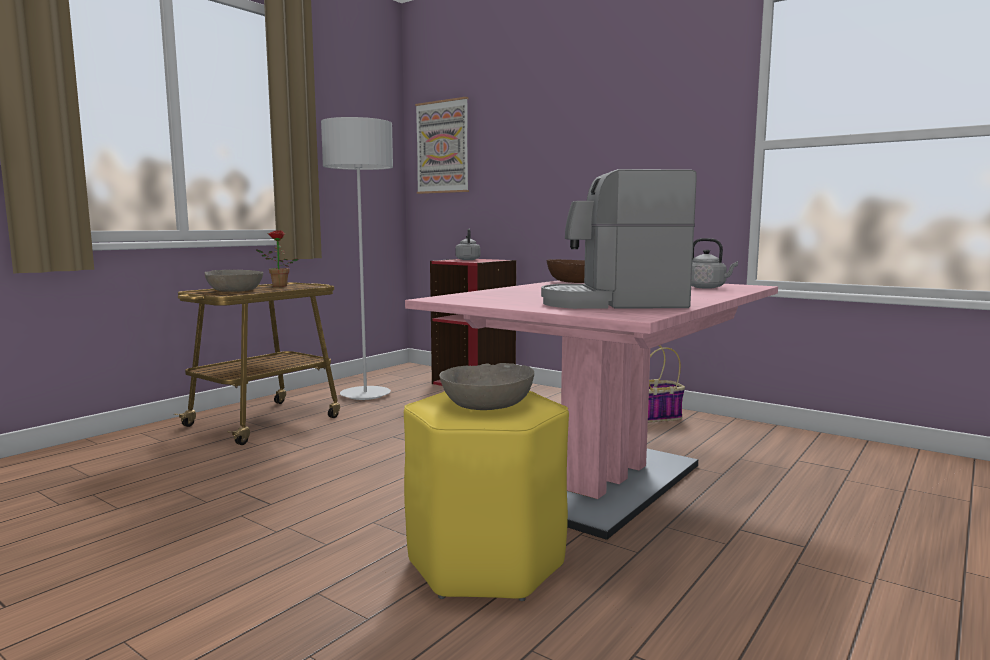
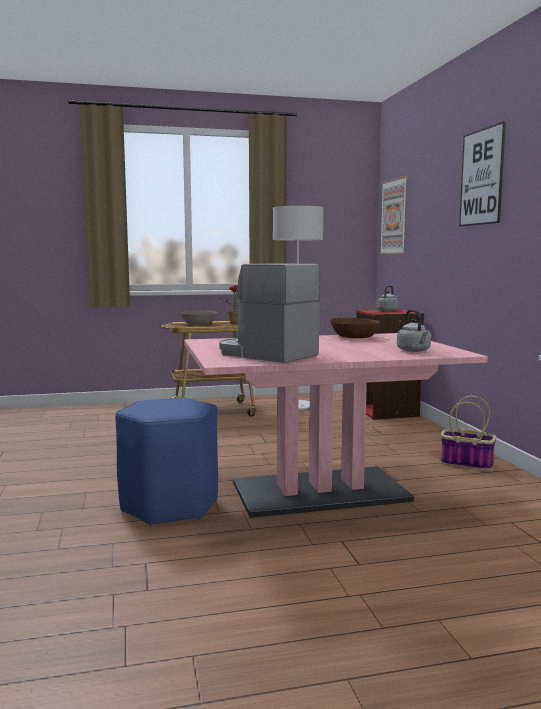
camera: 40 degrees right, 0 degrees up
(485, 563) = (169, 505): yellow stool -> blue stool
(486, 404) = (164, 407): grey bowl -> none
(613, 101) = (481, 177): none -> picture

